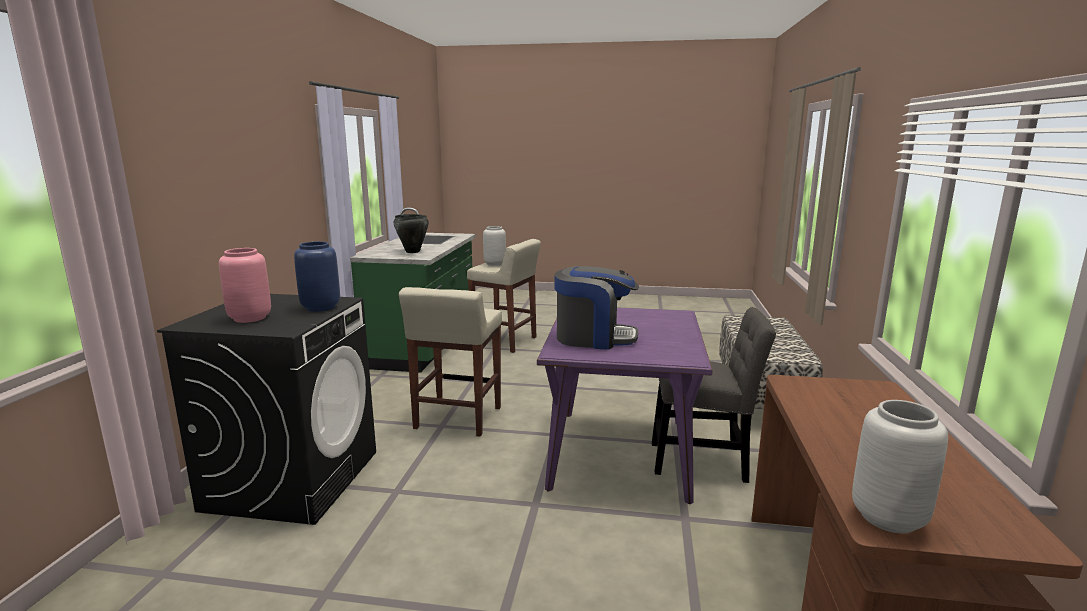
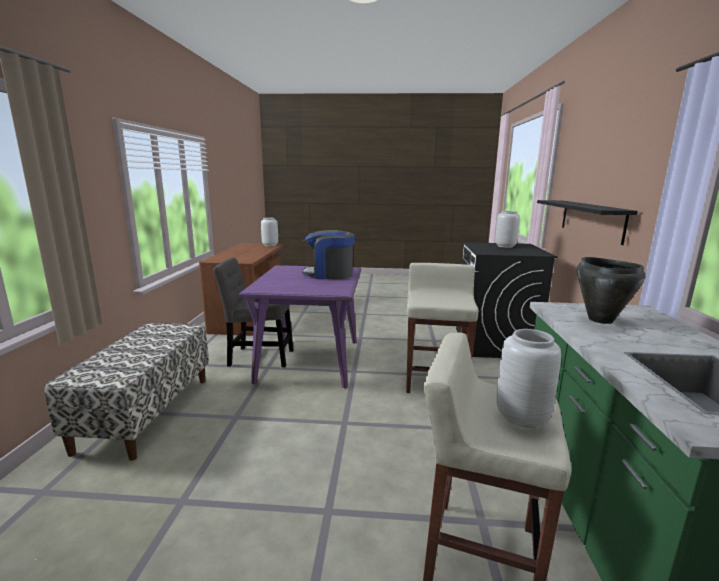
camera: 175 degrees right, 0 degrees up
(227, 232) = (591, 220): none -> black shelf
(249, 318) = (505, 246): pink vase -> grey vase
(320, 308) = (484, 250): blue vase -> none

